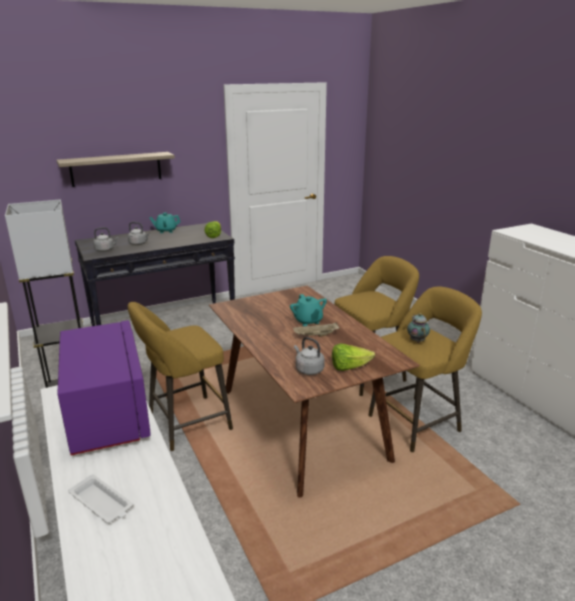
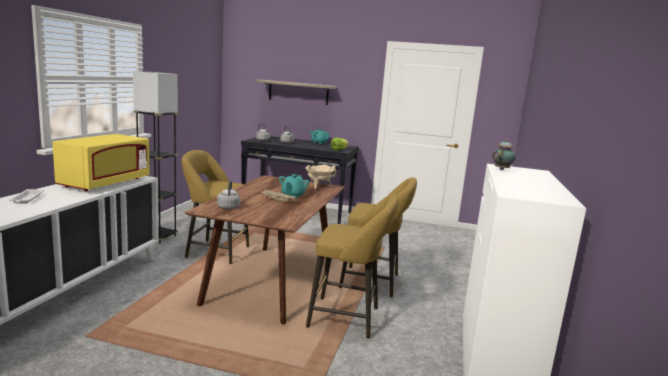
camera: 40 degrees right, 10 degrees down
(108, 414) = (105, 183): purple microwave -> yellow microwave
(294, 297) = (318, 187): none -> beige cooking pot
(349, 367) = (251, 215): lettuce -> none
(417, 340) = (345, 230): teapot -> teapot (502, 169)

